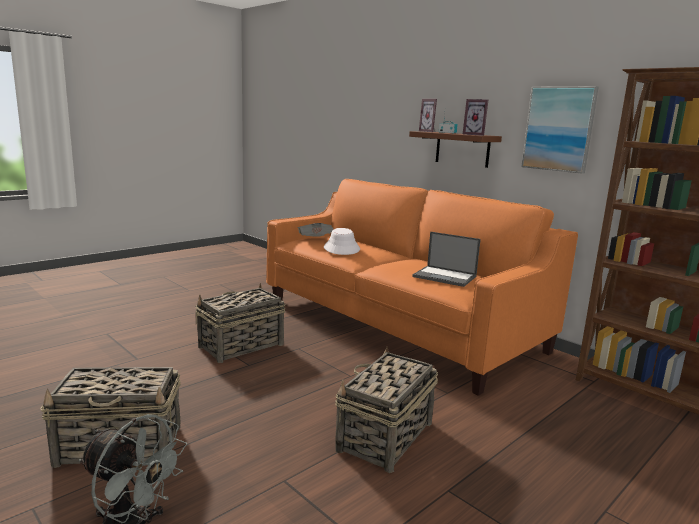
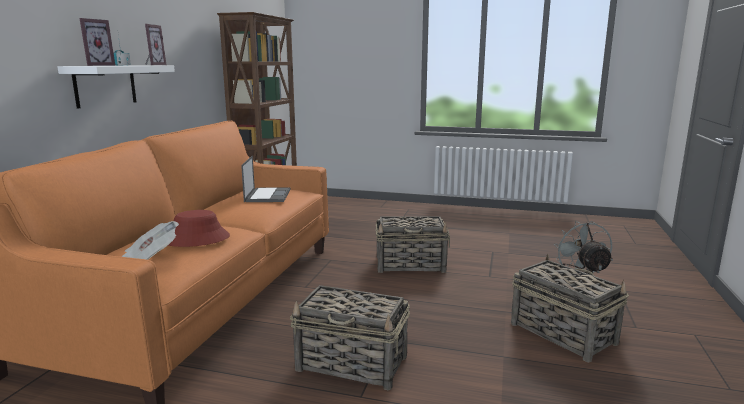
camera: 120 degrees left, 0 degrees up
(342, 248) = (196, 239): white hat -> red hat
(462, 149) = (105, 85): brown shelf -> white shelf
(558, 129) = (178, 55): picture -> none

